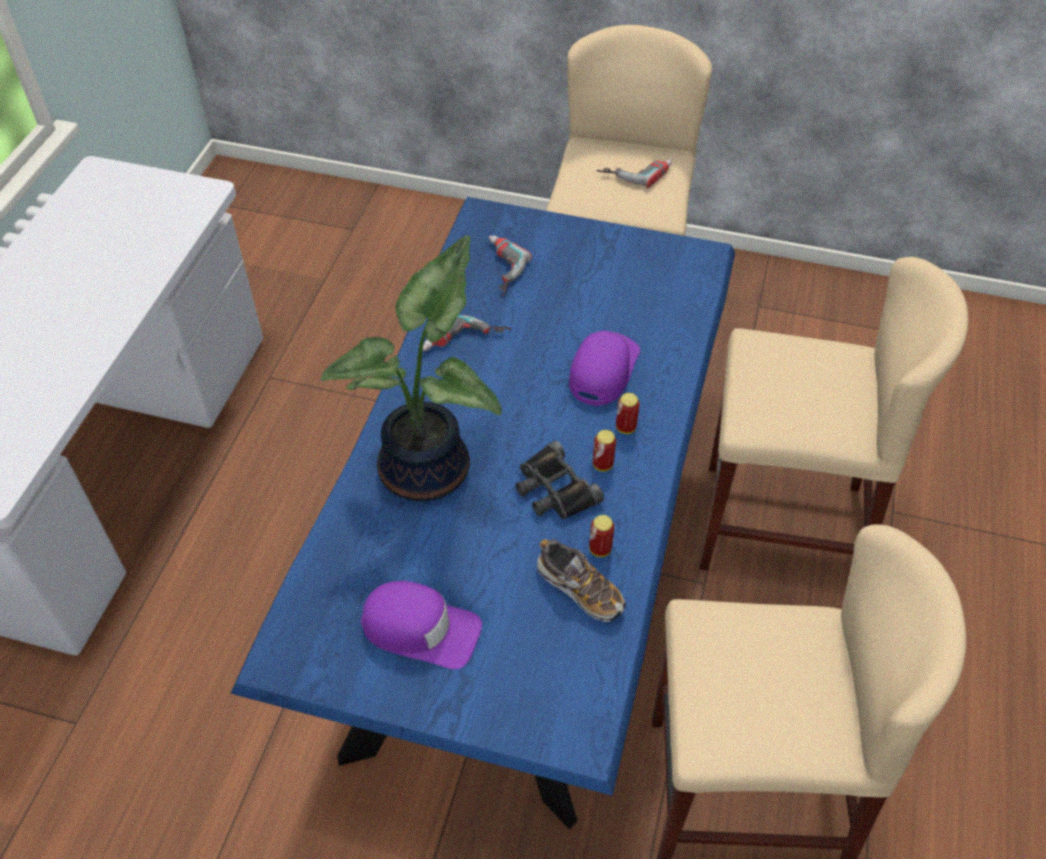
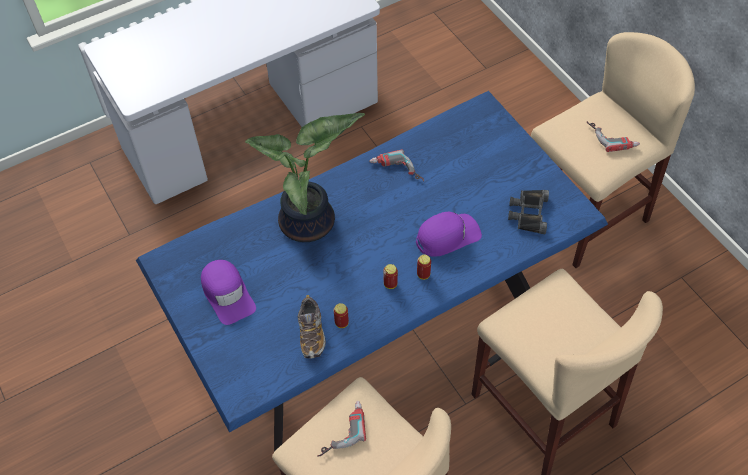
camera: 45 degrees right, 5 degrees up
(497, 269) = (457, 143): power drill -> power drill (340, 430)
(554, 489) = (354, 278): black binoculars -> black binoculars (528, 213)

